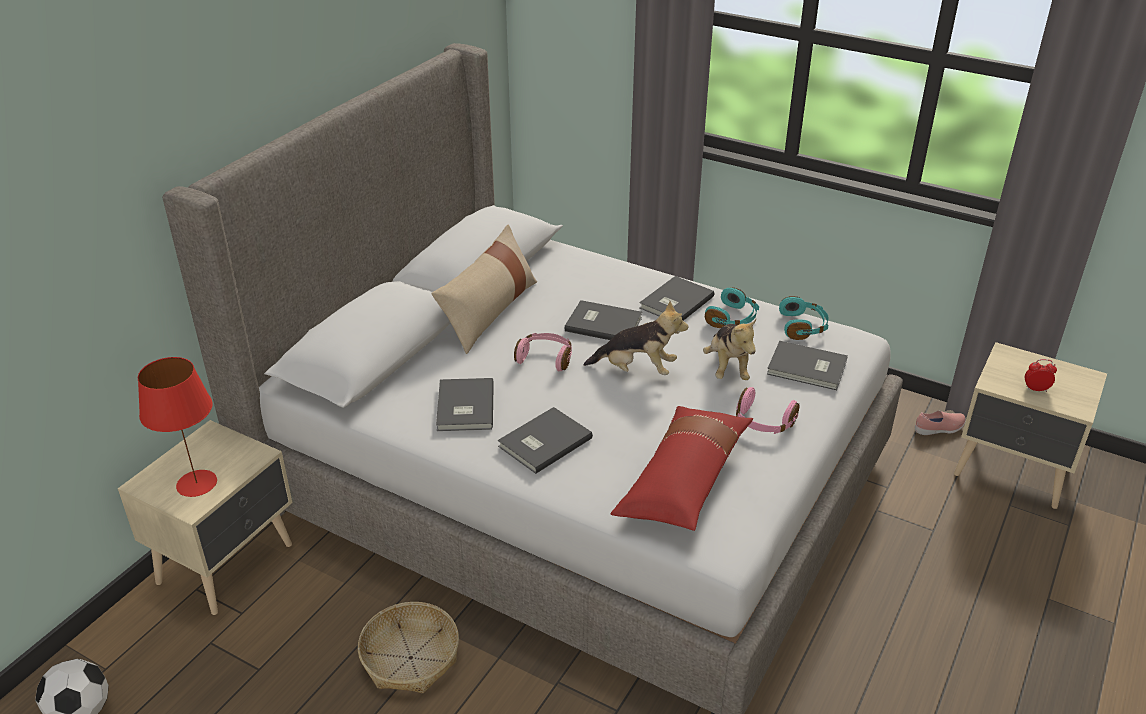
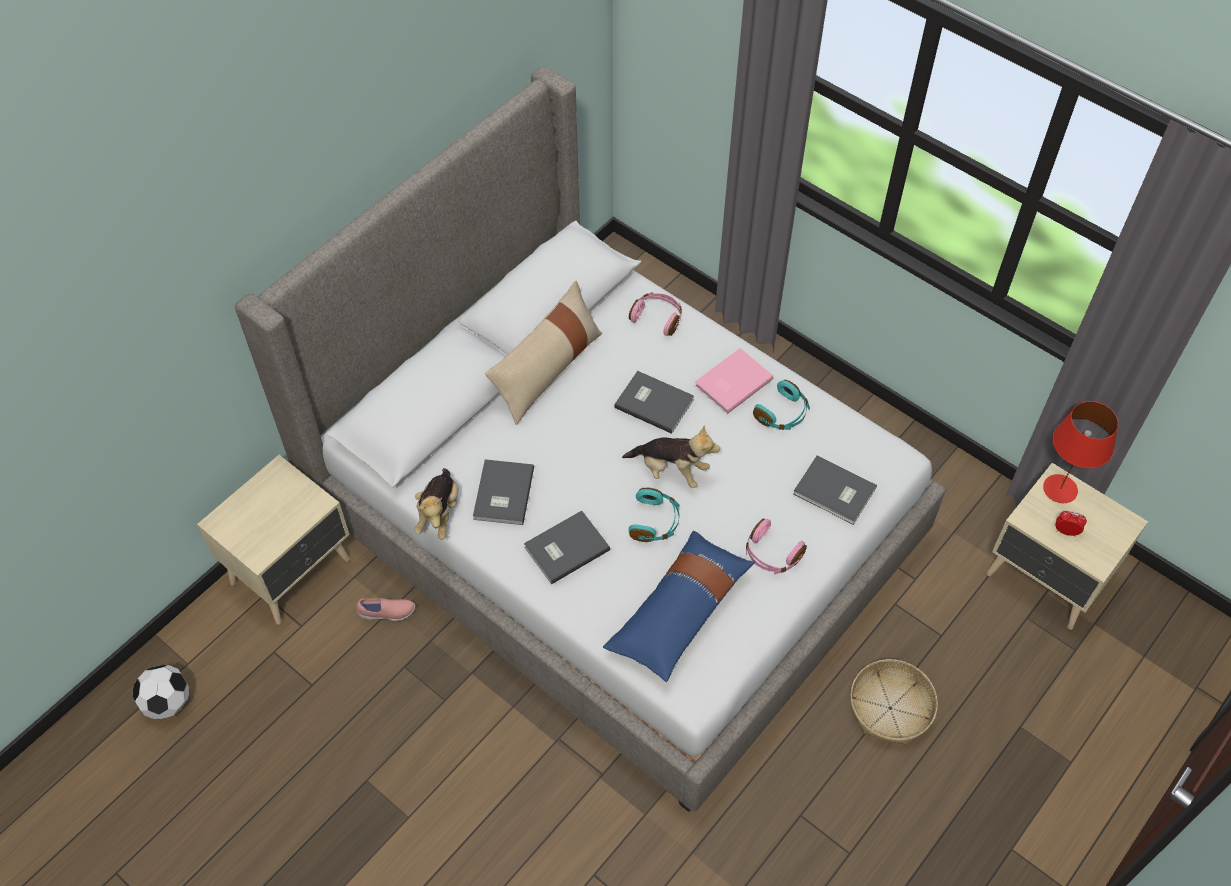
camera: 10 degrees right, 20 degrees up
(196, 483) = (263, 529): red table lamp -> red table lamp (1059, 489)
(410, 657) = (438, 694): basket -> basket (890, 708)
(545, 358) = (588, 442): pink headphones -> pink headphones (657, 318)
(674, 302) = (731, 382): grey book -> pink book
(684, 480) = (679, 612): red pillow -> blue pillow
(728, 367) = (759, 479): plush toy -> plush toy (439, 513)
(803, 327) = (849, 435): turquoise headphones -> turquoise headphones (655, 522)
(939, 429) = (992, 516): pink shoe -> pink shoe (387, 613)

